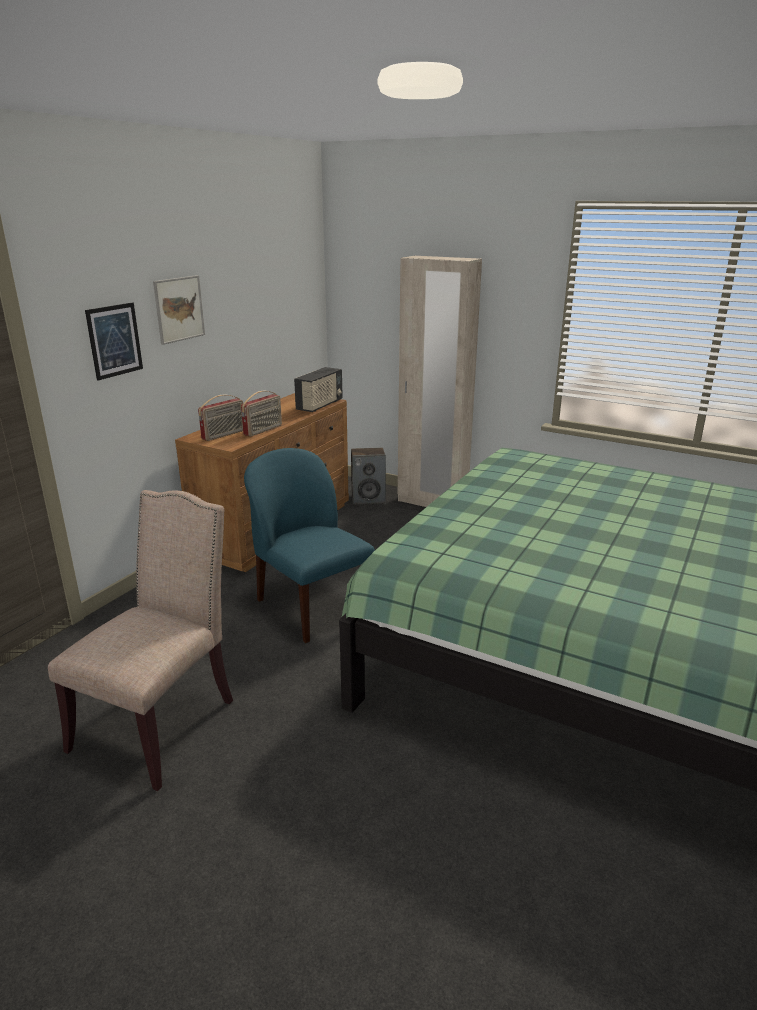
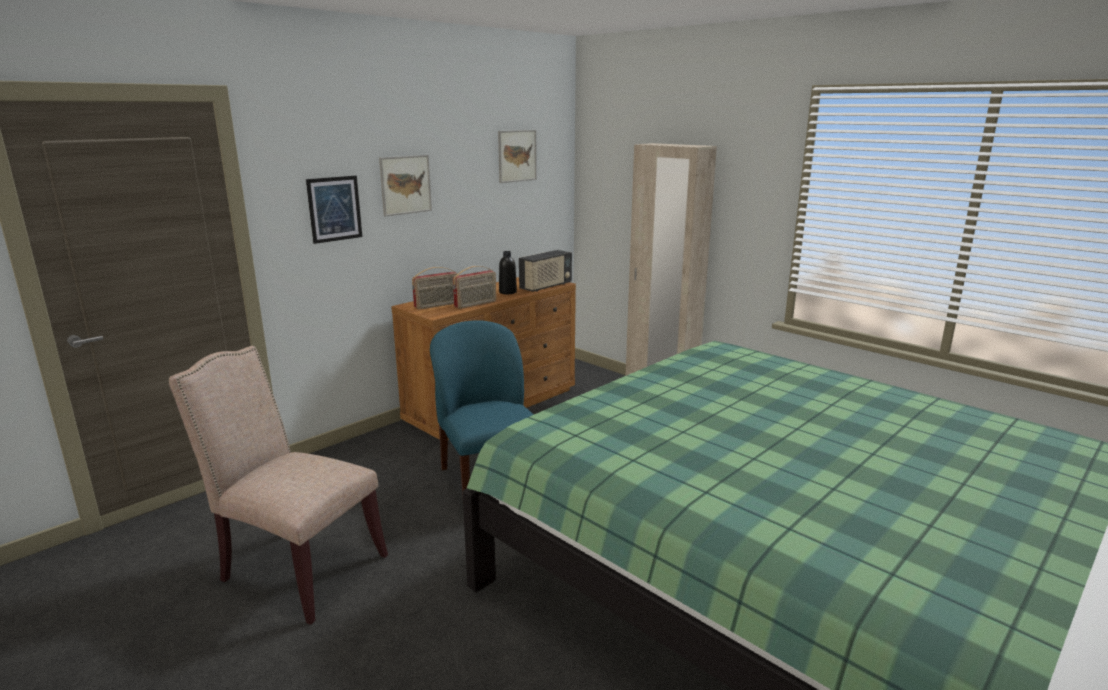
camera: 15 degrees right, 5 degrees down
(161, 722) = (297, 568): beige chair -> beige chair turned 105 degrees counterclockwise
(276, 271) = (517, 156): none -> picture
(286, 414) = (507, 292): none -> black bottle
(368, 499) = (596, 386): speaker -> none

